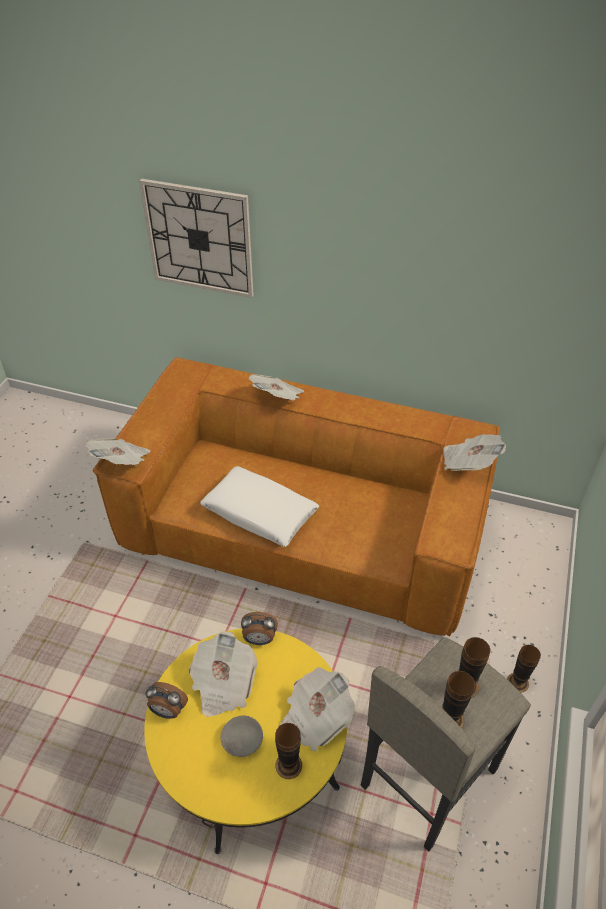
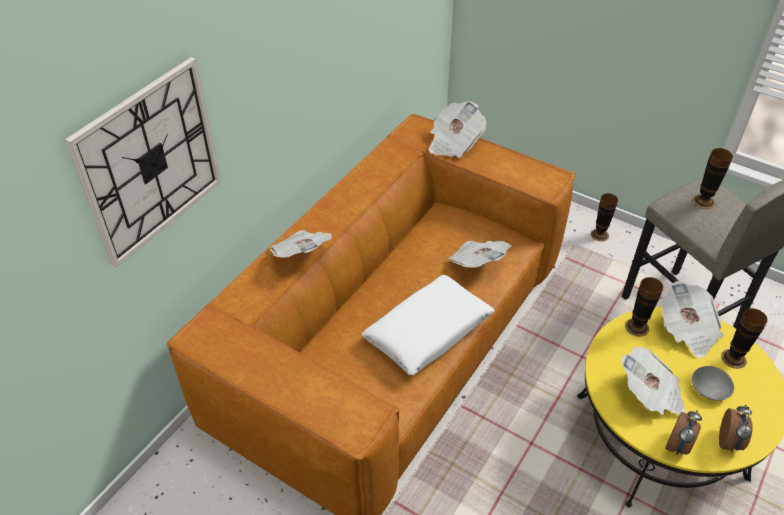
camera: 75 degrees left, 0 degrees up
(122, 462) = (355, 423): newspaper -> newspaper (477, 263)
(259, 639) = (601, 356): alarm clock -> alarm clock (730, 442)
(450, 719) = (734, 217): vase -> vase (637, 327)

